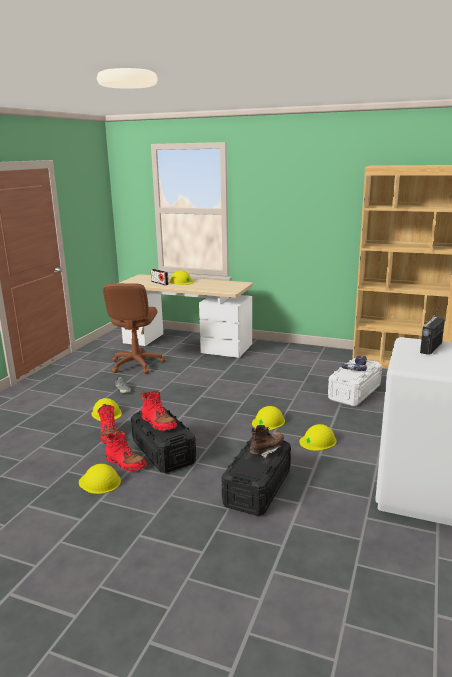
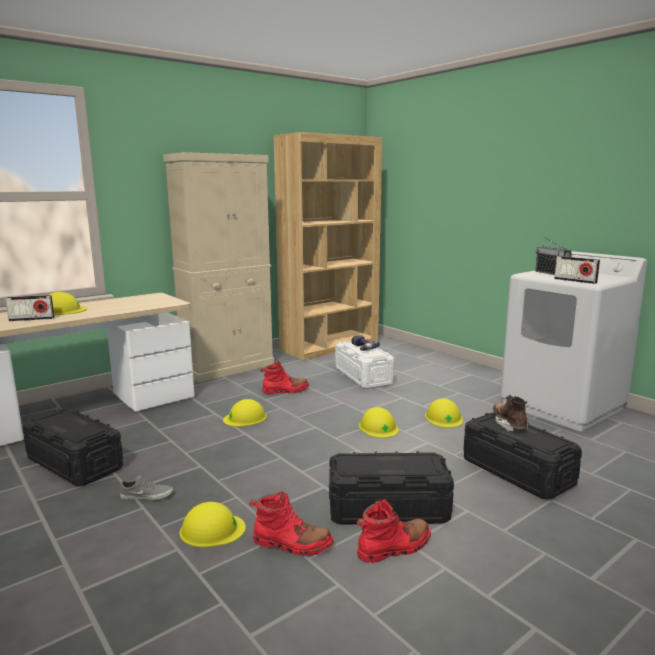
camera: 60 degrees left, 5 degrees down
(100, 482) = (433, 584): yellow hard hat -> yellow hard hat (245, 418)
(136, 364) = (75, 464): brown office chair -> black storage box
(158, 423) = (387, 466): red boot -> red boot (285, 391)
(297, 349) = (228, 367): none -> beige cabinet
(401, 359) = (575, 281): none -> radio

